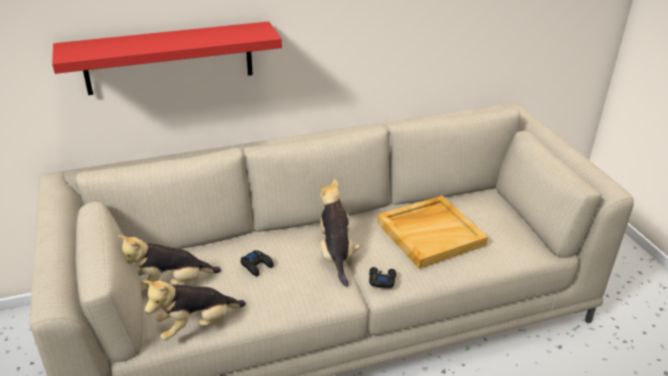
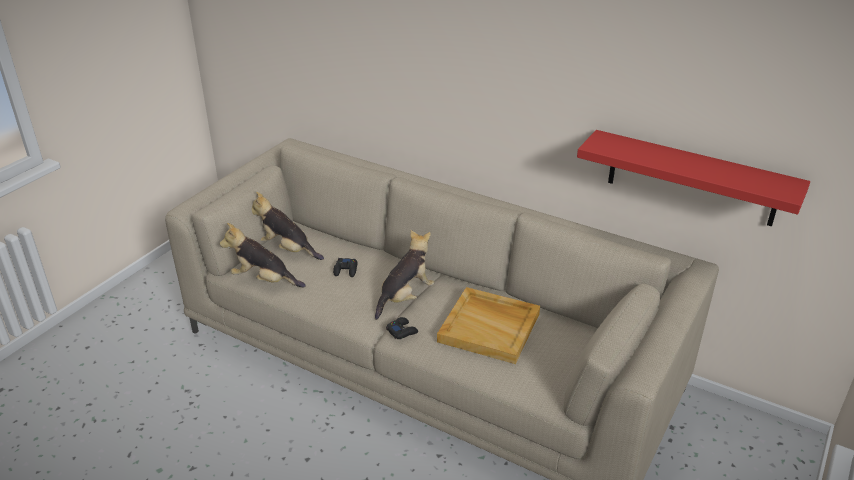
camera: 50 degrees right, 0 degrees up
(169, 58) = (381, 82): red shelf -> red shelf (691, 178)

